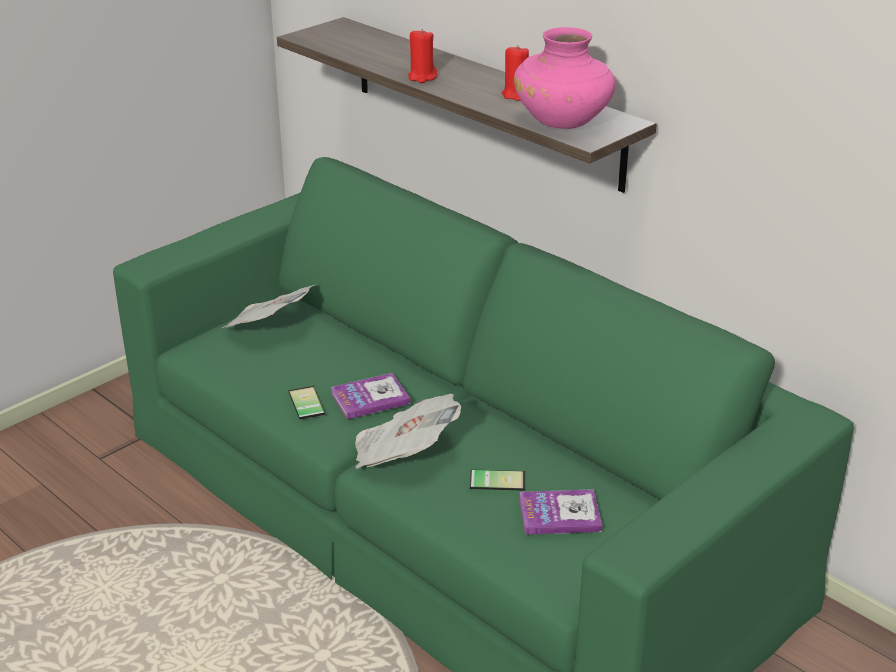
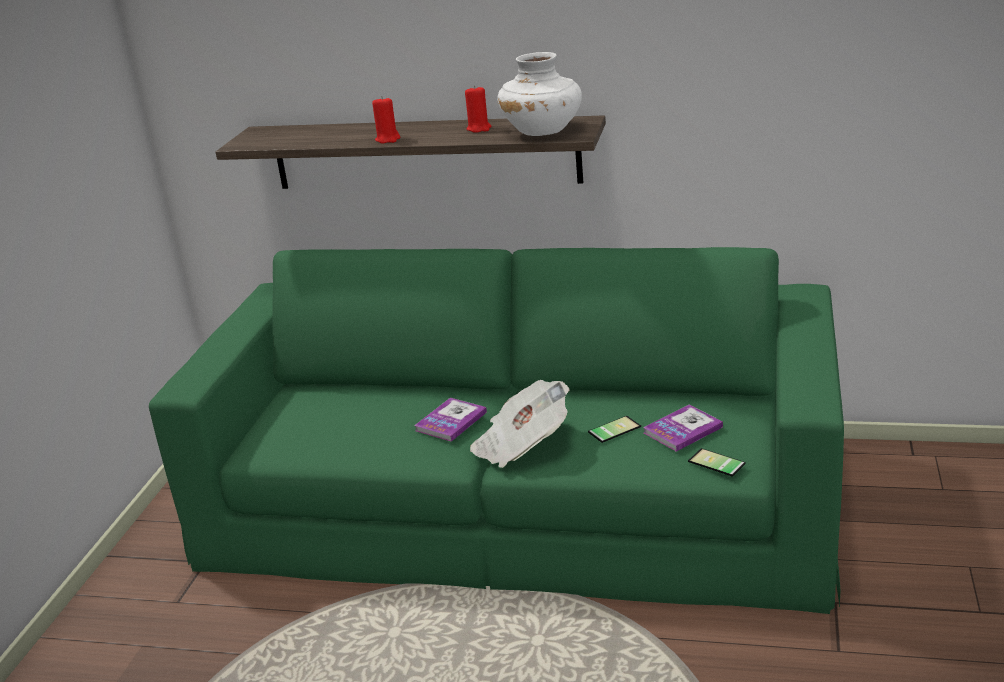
camera: 30 degrees left, 5 degrees down
(270, 328) = (304, 411): newspaper -> none
(303, 403) = (402, 446): phone -> phone (715, 464)
(563, 122) = (542, 132): pink vase -> white vase

